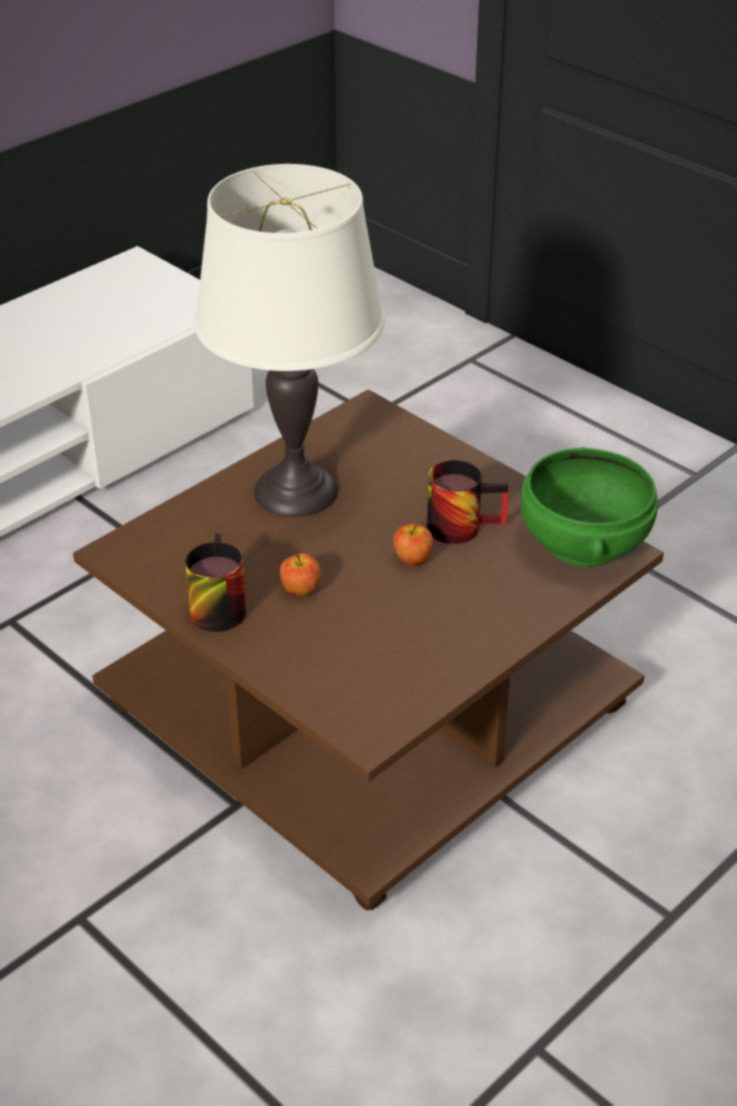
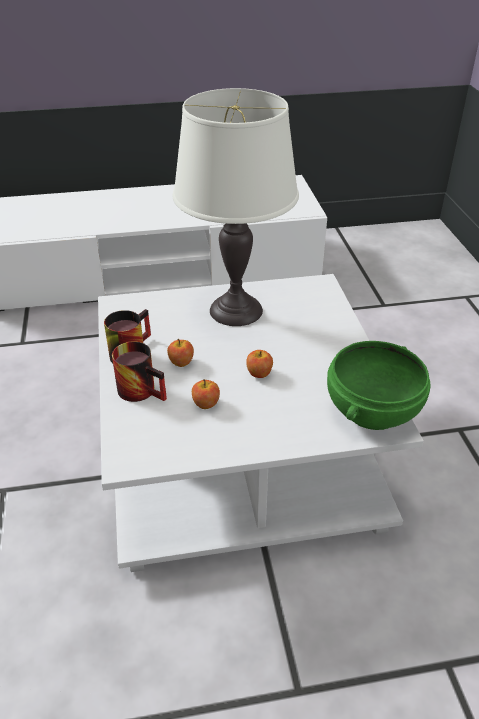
camera: 35 degrees right, 0 degrees up
(368, 702) = (241, 454): brown coffee table -> white coffee table
(389, 624) = (206, 404): none -> apple
(462, 524) = (308, 366): mug -> mug (144, 389)

